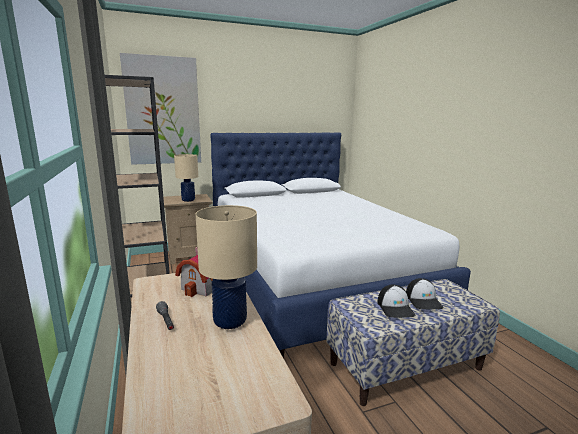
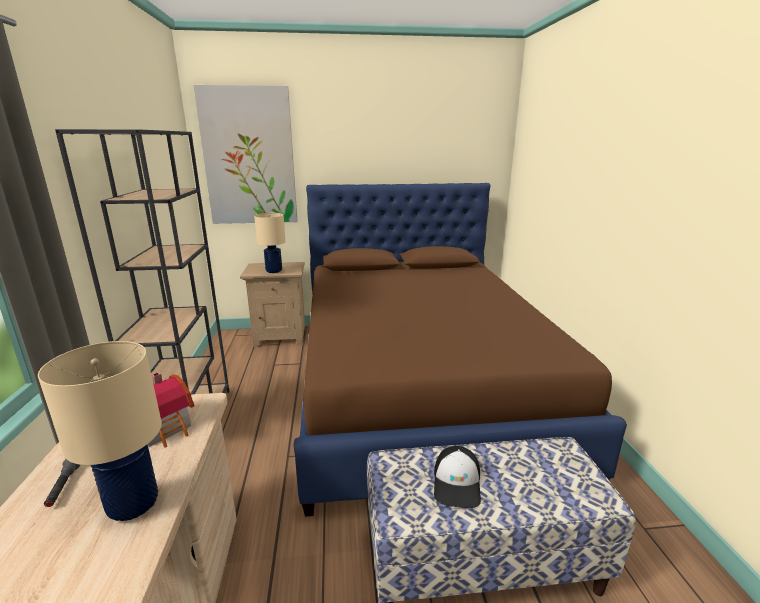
camera: 15 degrees right, 5 degrees up
(313, 276) = (418, 385): white bed -> brown bed
(423, 300) = (510, 476): cap -> none

